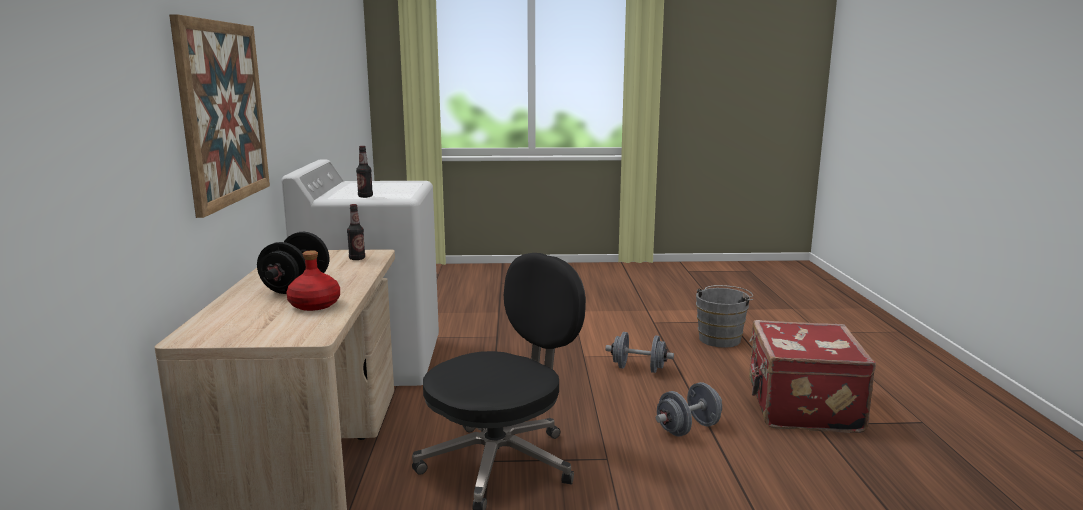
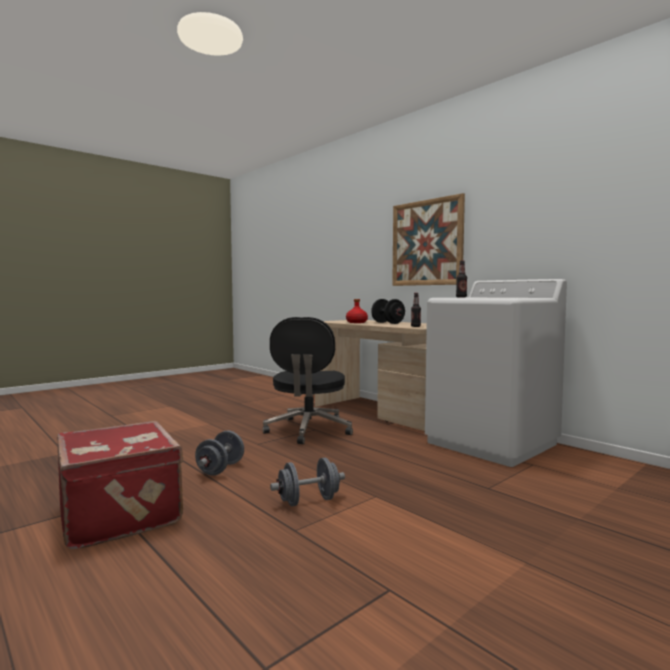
camera: 140 degrees right, 10 degrees down
(721, 338) = (252, 594): grey bucket -> none

